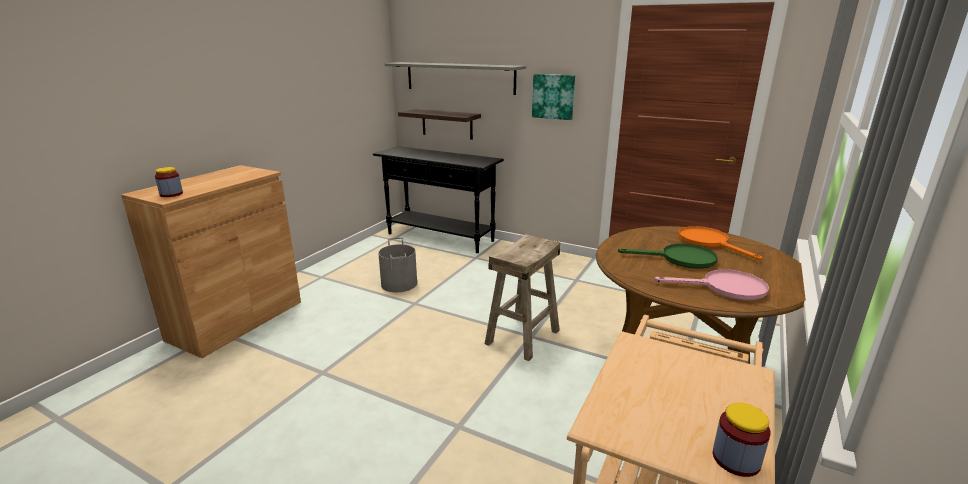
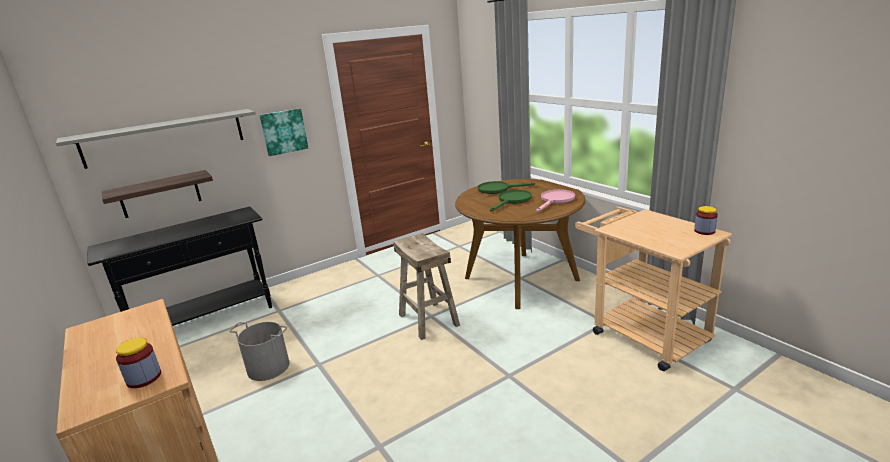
camera: 60 degrees left, 0 degrees up
(708, 242) = (498, 189): orange frying pan -> green frying pan

